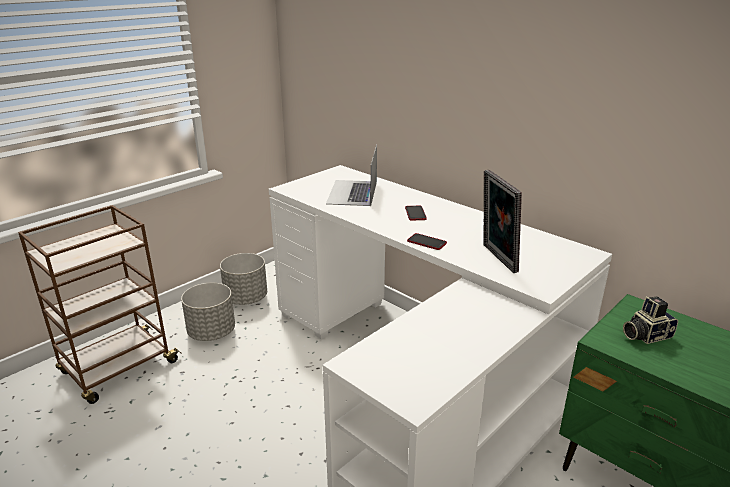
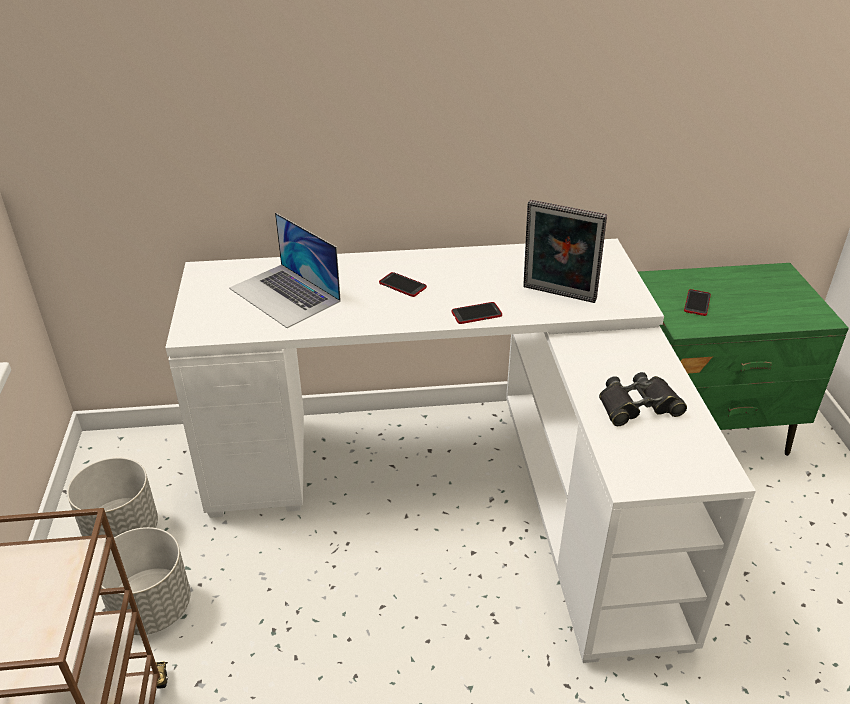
camera: 50 degrees left, 10 degrees up
(438, 338) = (637, 406): none -> black binoculars
(645, 335) = (697, 303): camera -> phone

